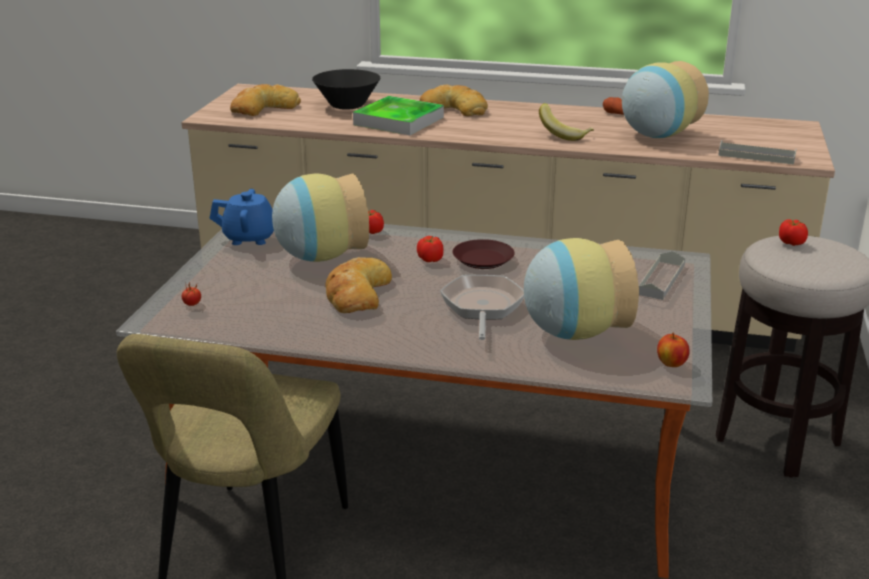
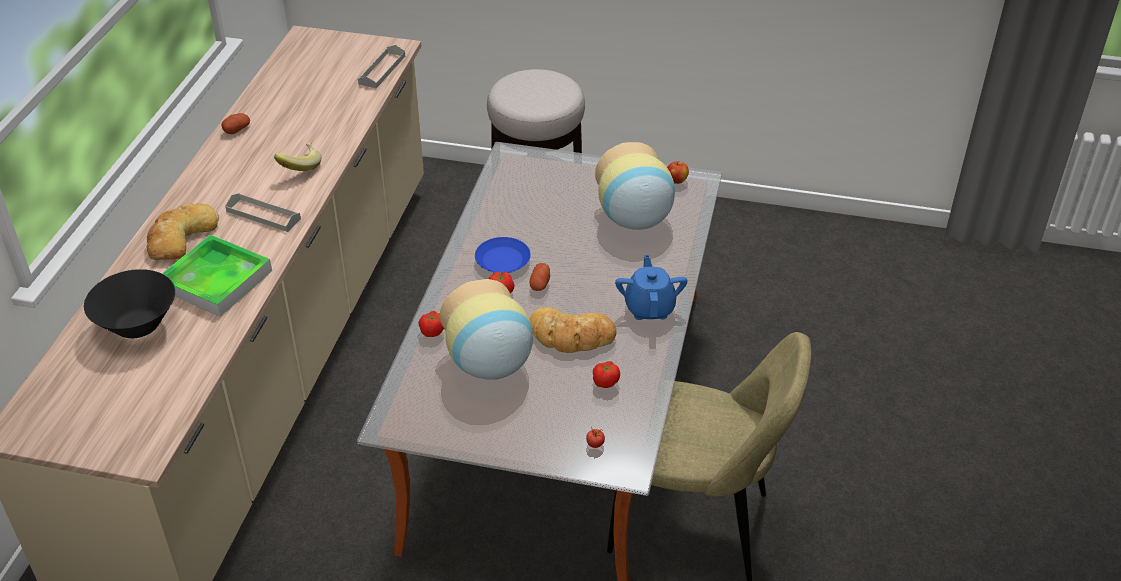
camera: 90 degrees left, 15 degrees up
(250, 238) = (440, 421): blue teapot -> blue teapot (649, 308)
(263, 108) = (120, 403): bread -> none
(444, 278) = (540, 284): none -> potato
(482, 259) = (503, 260): brown plate -> blue plate
(482, 307) = (595, 263): frying pan -> none
(656, 135) = (313, 113): vase -> none
(661, 280) = (545, 170): grey tray -> grey tray (263, 215)
(791, 243) = (516, 94): tomato -> tomato (605, 382)

